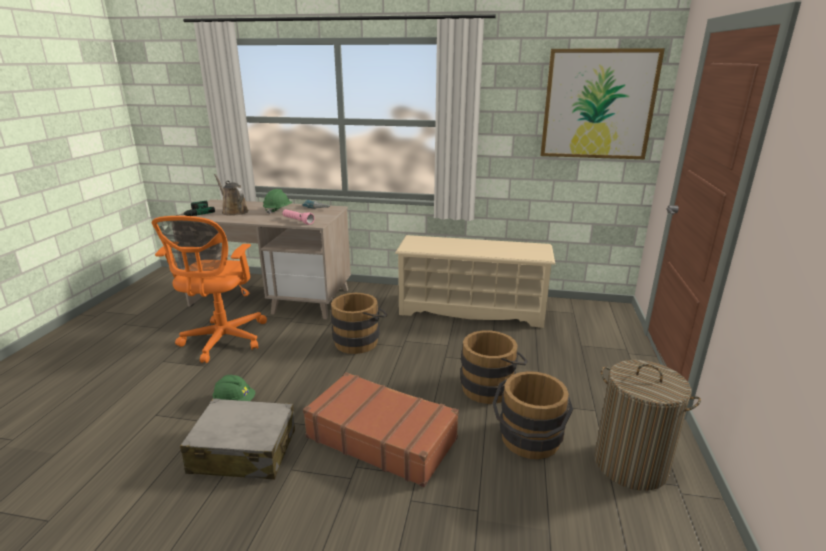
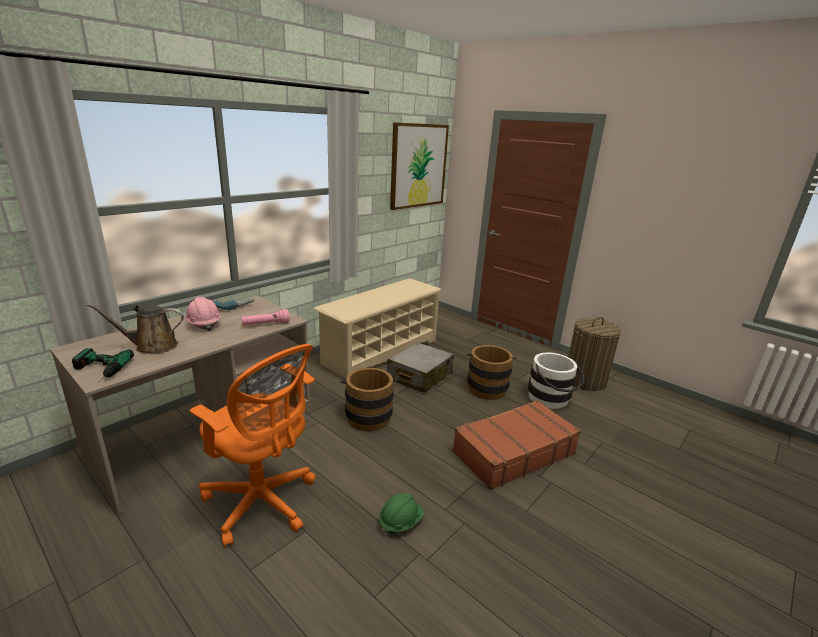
camera: 60 degrees left, 0 degrees up
(243, 451) = (486, 534): grey suitcase -> grey suitcase (419, 376)
(278, 210) = (203, 324): green hard hat -> pink hard hat
(528, 442) = (551, 399): brown bucket -> white bucket

